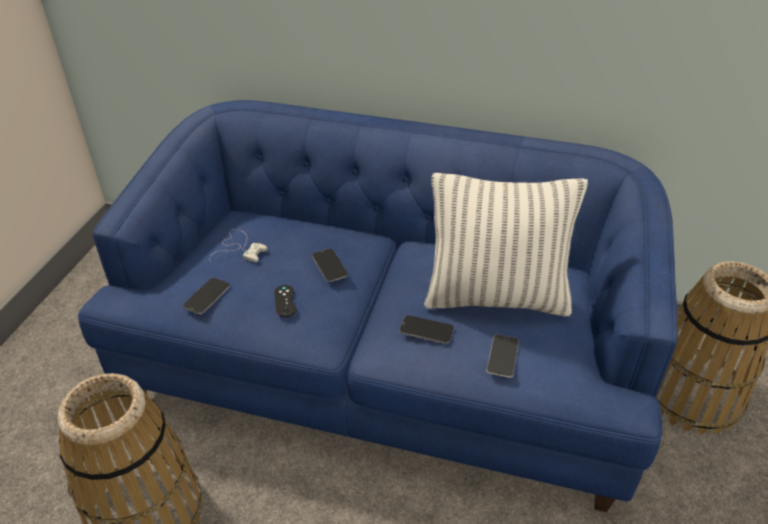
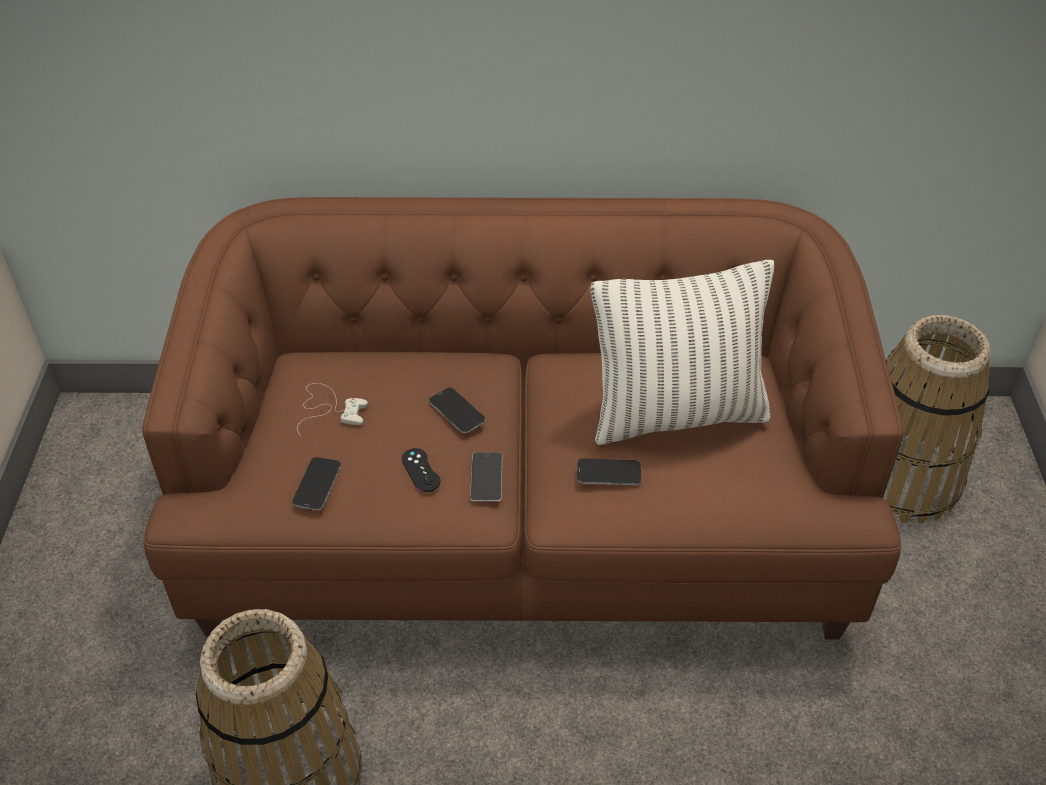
camera: 15 degrees left, 5 degrees up
(383, 367) = (523, 521): blue sofa -> brown sofa
(502, 356) = (708, 486): phone -> phone (486, 477)

